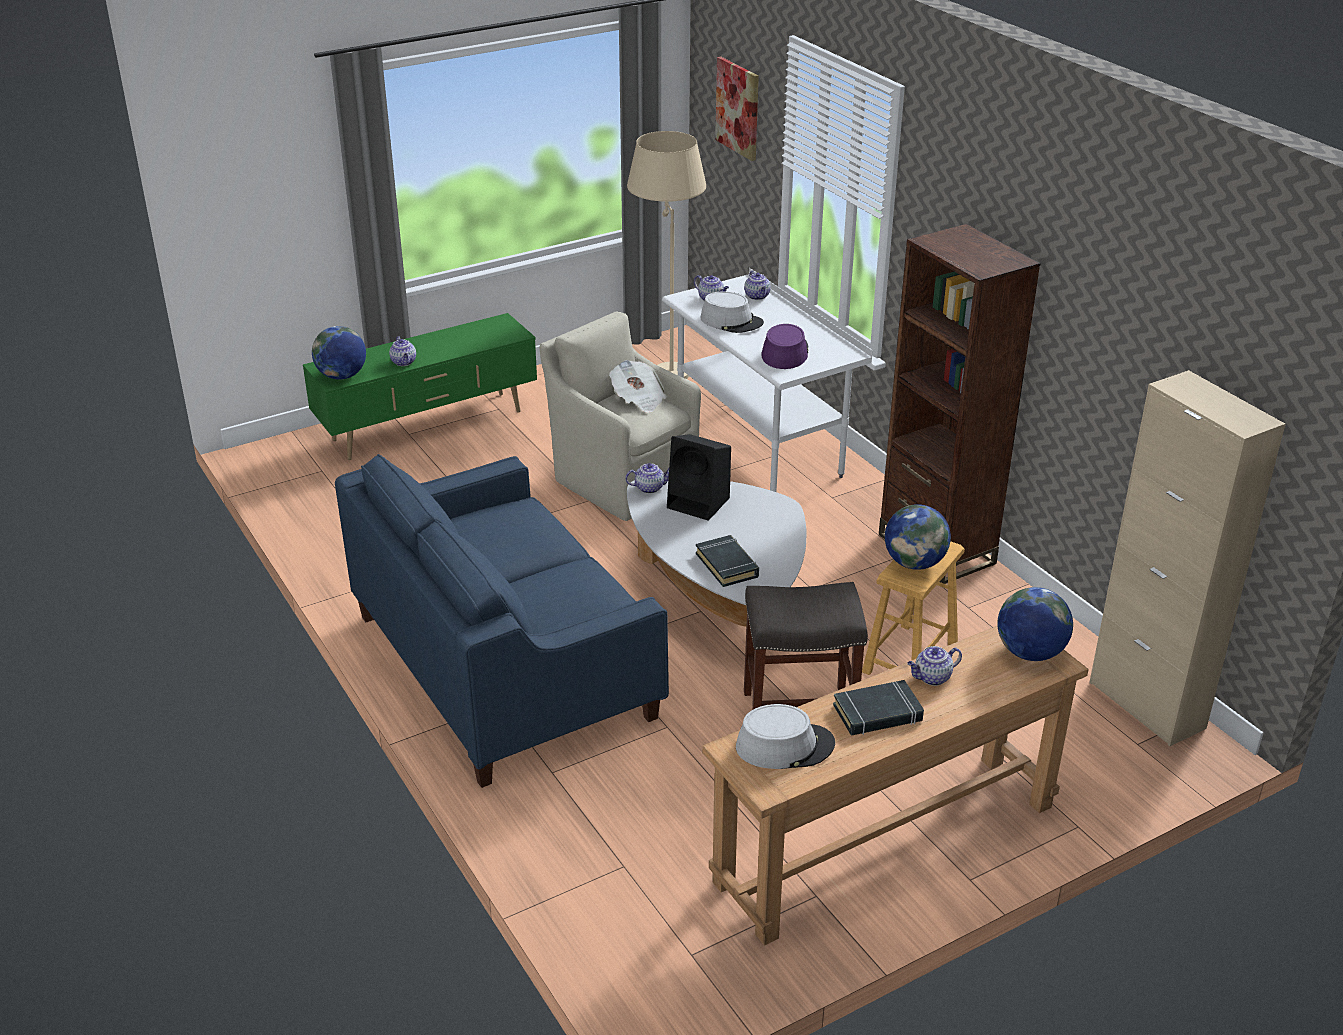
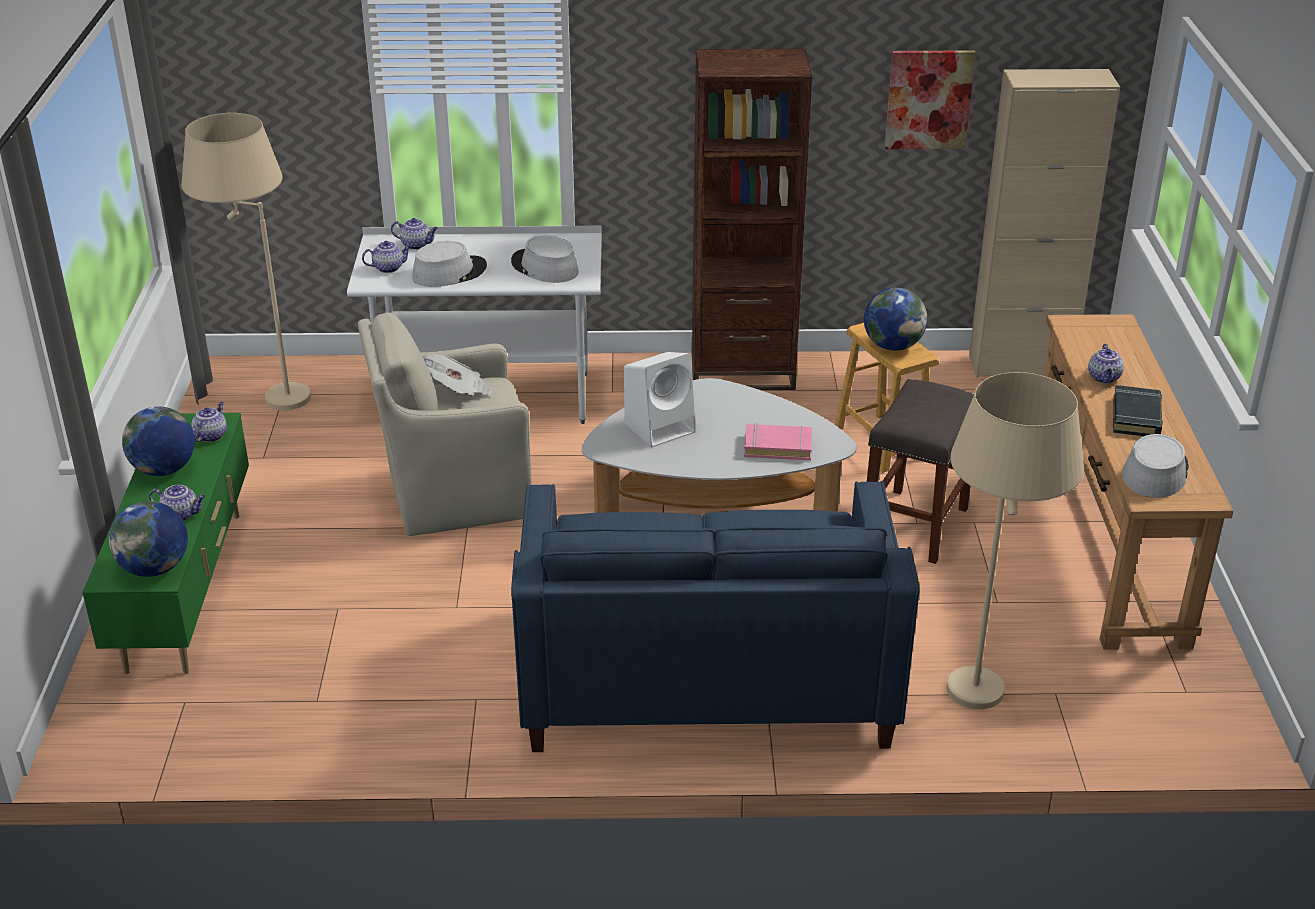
camera: 60 degrees left, 0 degrees up
(564, 826) = (980, 712): none -> beige floor lamp
(650, 488) = (606, 445): teapot -> teapot (211, 435)
(700, 503) = (661, 427): black speaker -> white speaker
(727, 565) = (778, 447): black book -> pink book
(738, 108) = (265, 60): picture -> picture (928, 99)
(785, 352) = (544, 267): purple hat -> grey hat
(1030, 652) = (1098, 328): globe -> globe (164, 470)

